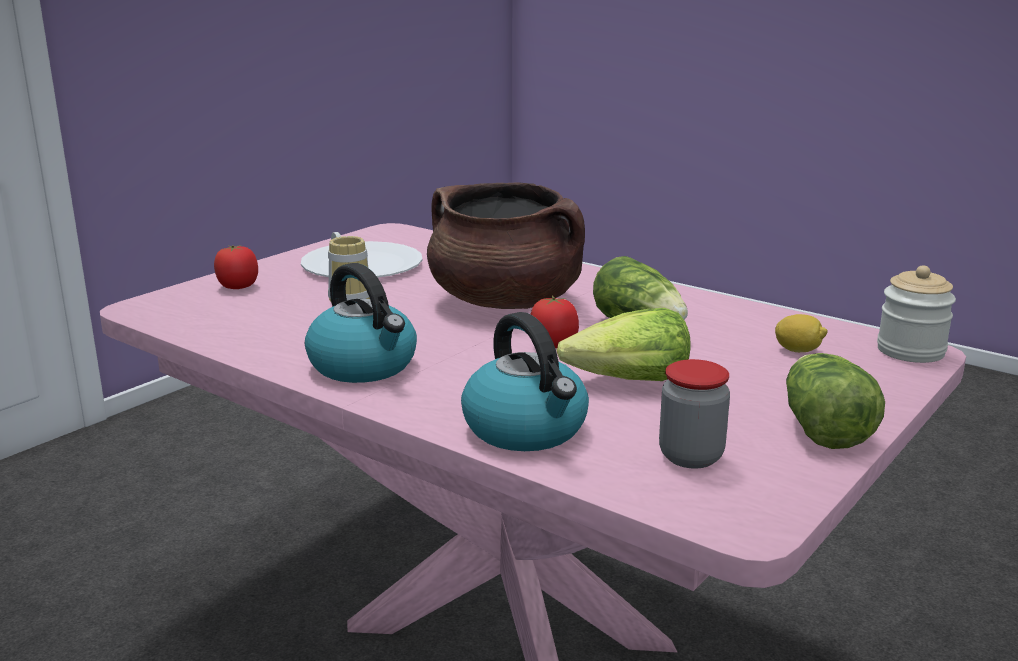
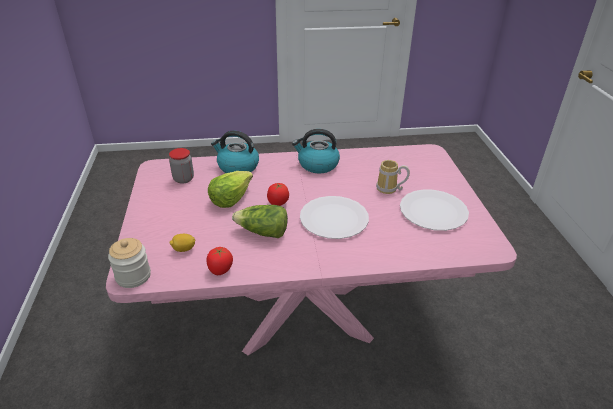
camera: 135 degrees right, 15 degrees up
(238, 287) = (434, 174): tomato -> tomato (220, 270)
(506, 302) = (334, 219): brown cooking pot -> white plate
(823, 428) = (150, 208): lettuce -> none

